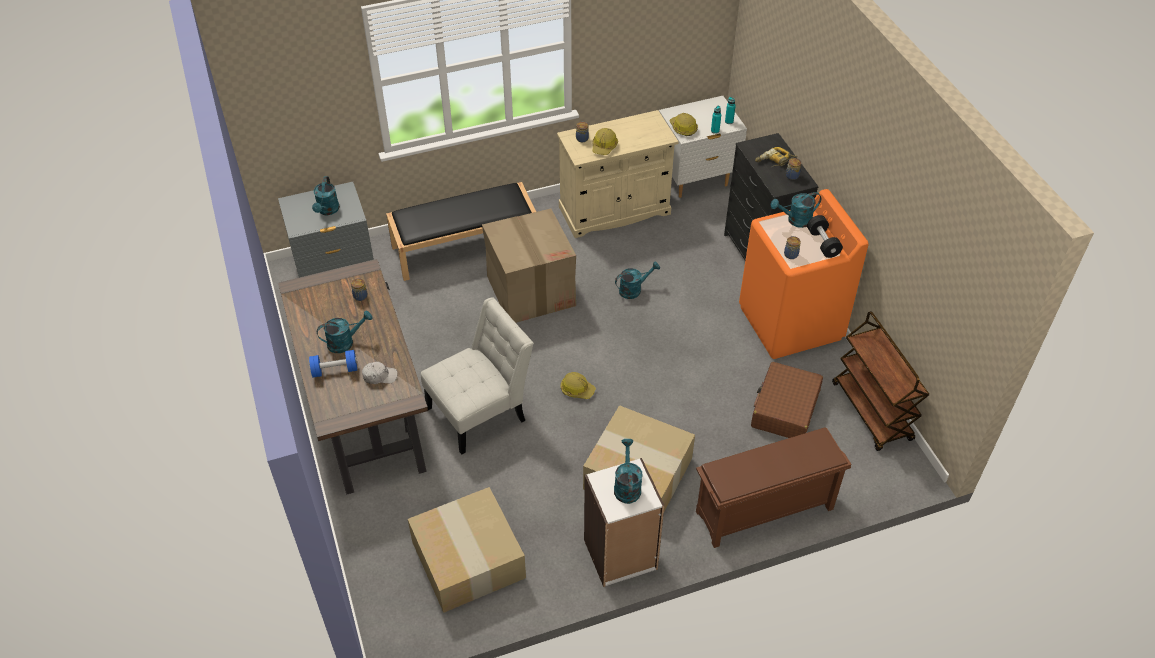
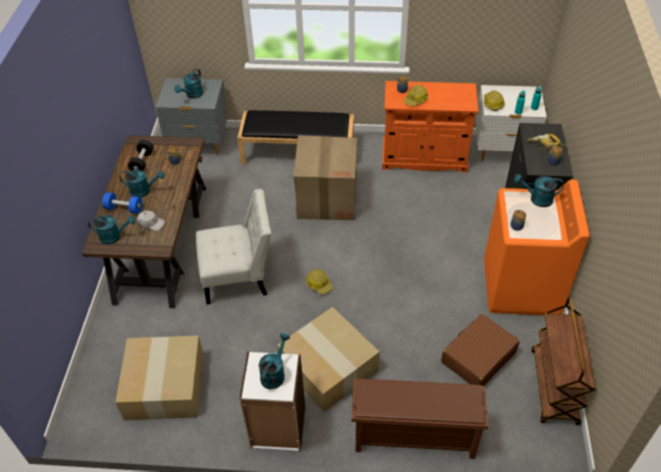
camera: 25 degrees right, 0 degrees up
(614, 211) = (424, 157): beige cabinet -> orange cabinet
(634, 289) = (406, 221): turquoise watering can -> turquoise watering can (114, 236)
(823, 243) = (551, 225): black dumbbell -> black dumbbell (142, 162)

